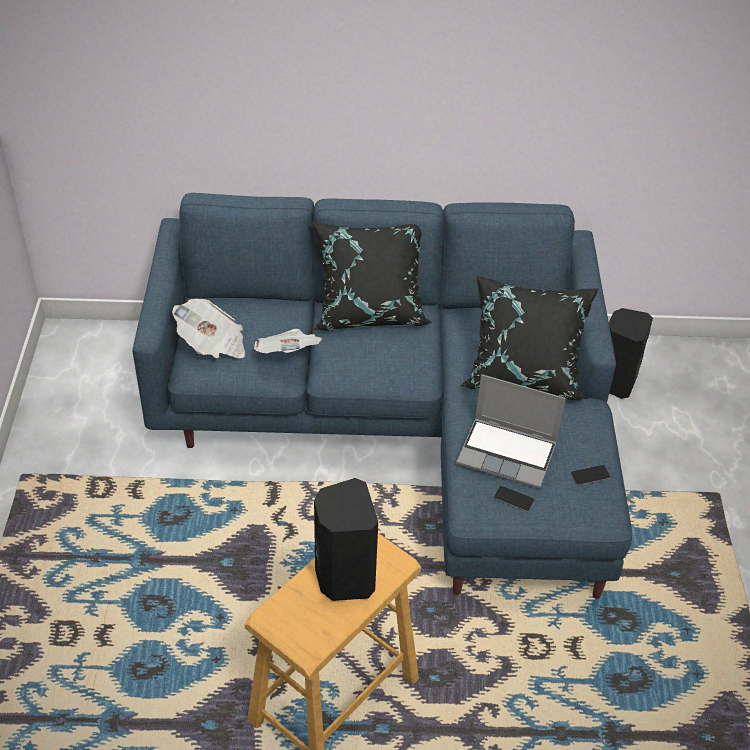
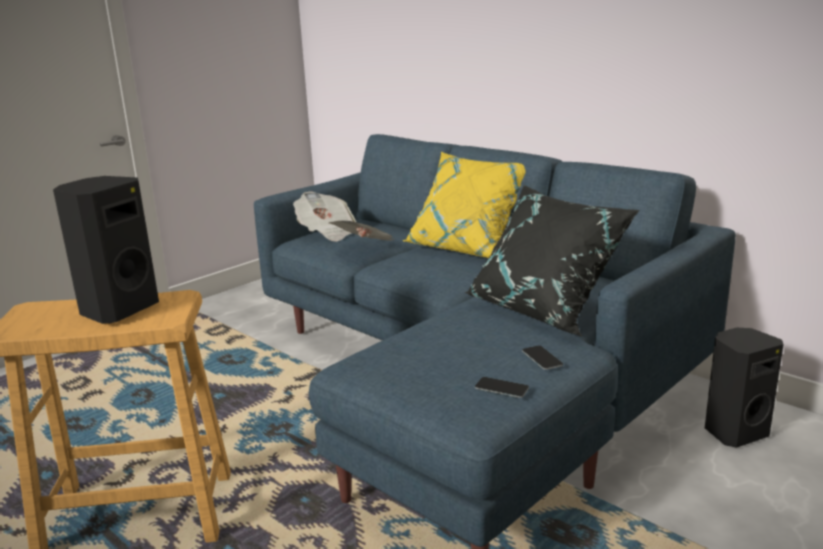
camera: 45 degrees right, 25 degrees down
(370, 310) = (468, 248): black pillow -> yellow pillow
(508, 453) = (441, 345): laptop -> none
(514, 499) = (393, 371): phone -> phone (542, 358)

